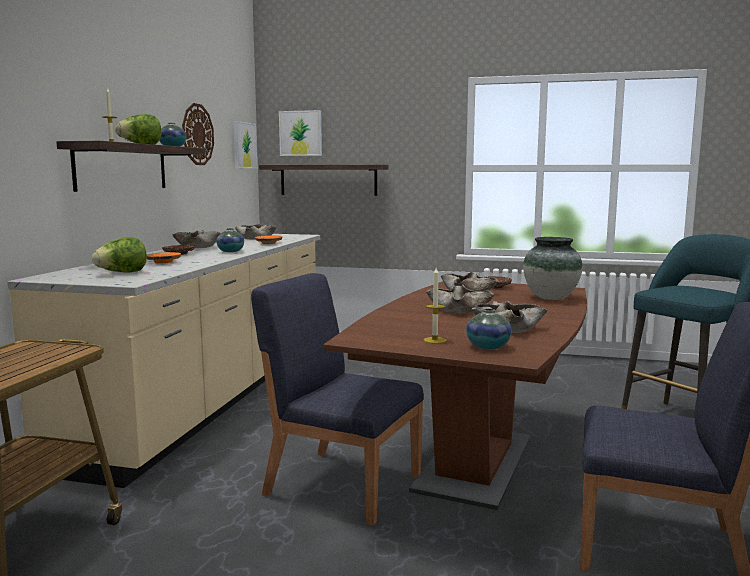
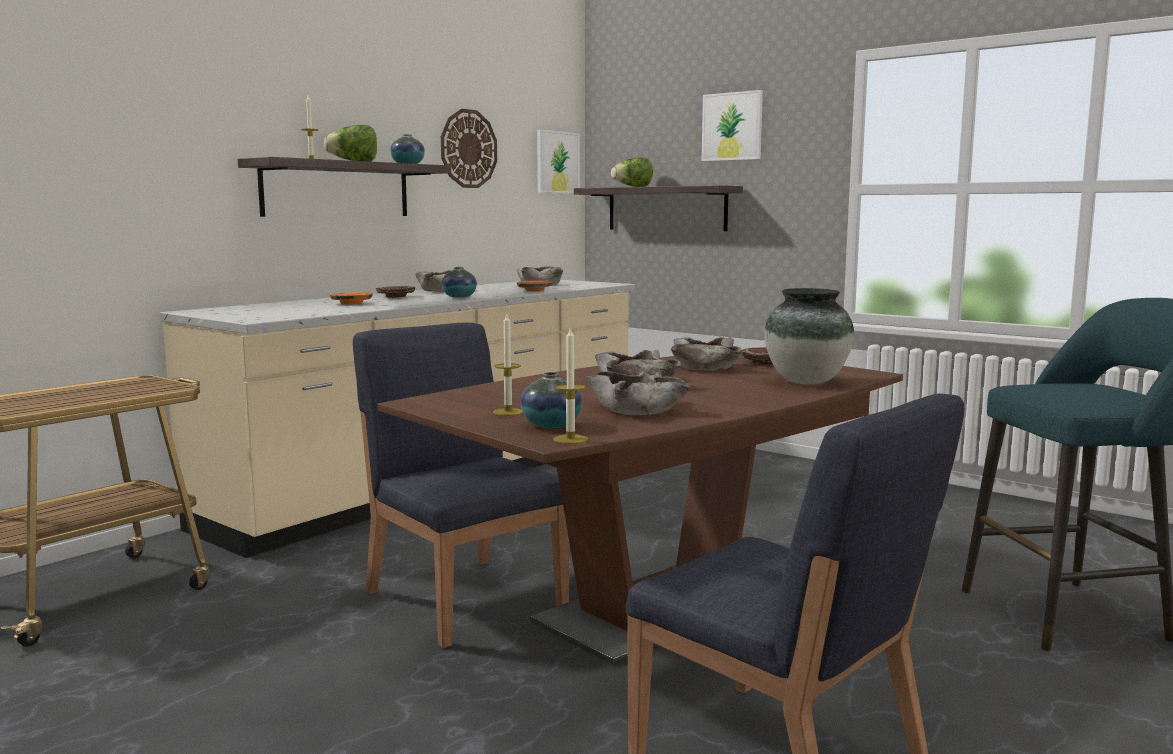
camera: 25 degrees right, 0 degrees up
(122, 273) = (278, 311): lettuce -> lettuce (632, 187)
(300, 133) = (634, 144): picture -> picture (732, 126)
(526, 356) = (570, 439): none -> candle

